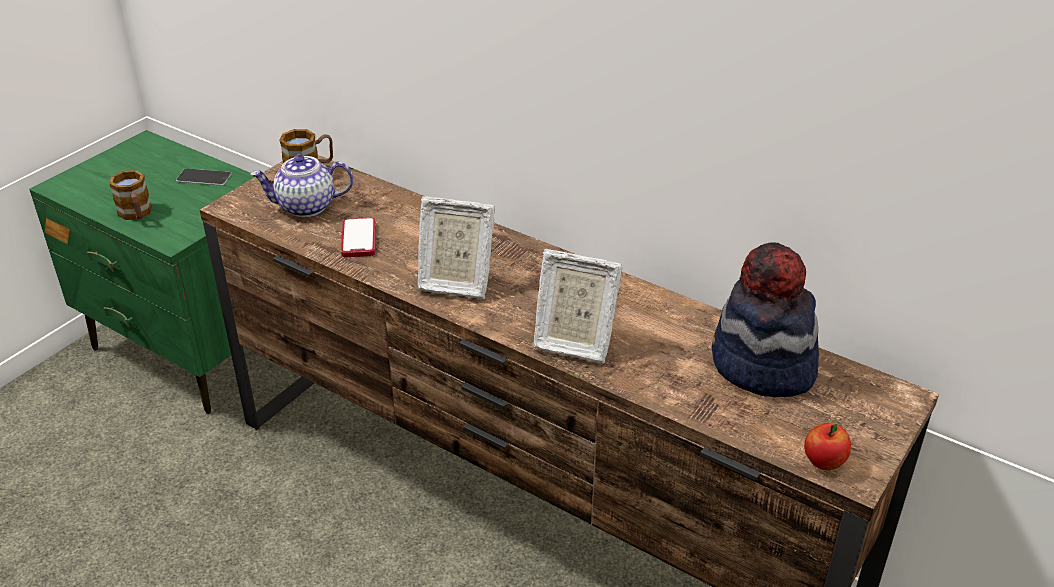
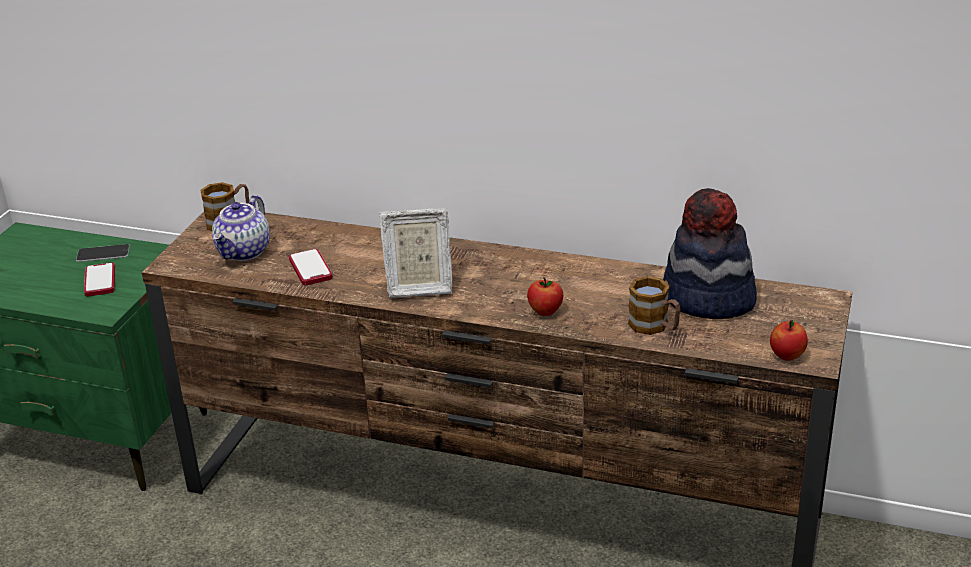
camera: 15 degrees left, 5 degrees down
(136, 214) = (54, 297): mug -> mug (654, 327)
(185, 206) = (100, 281): none -> phone
(306, 207) = (244, 252): teapot -> teapot turned 45 degrees counterclockwise
(573, 342) = (545, 311): picture frame -> apple

